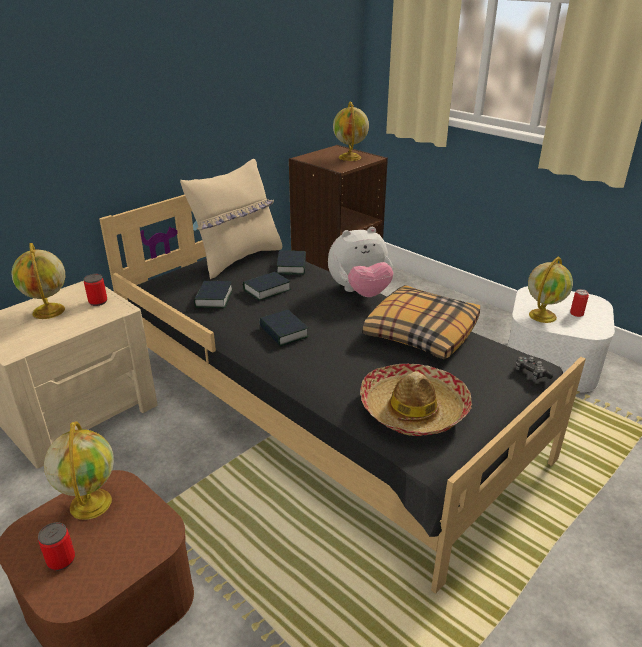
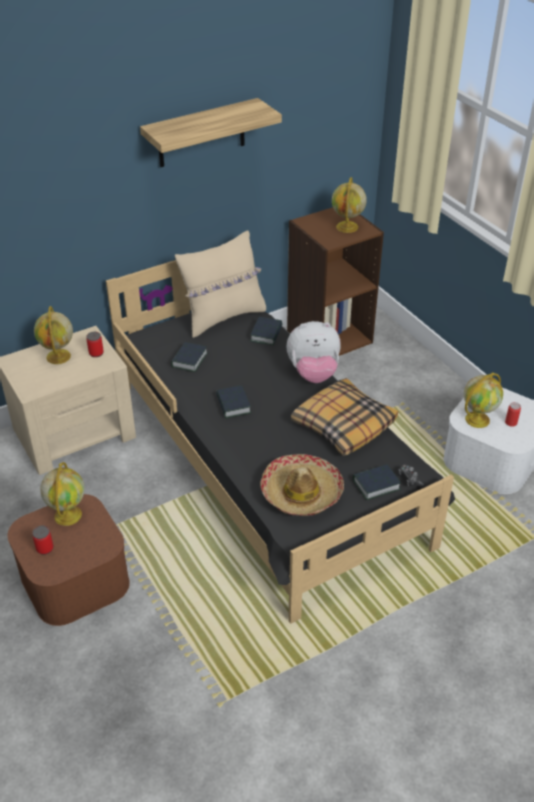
camera: 15 degrees right, 10 degrees up
(195, 40) = (201, 133): none -> shelf
(267, 290) = (235, 358): book -> book (376, 485)

